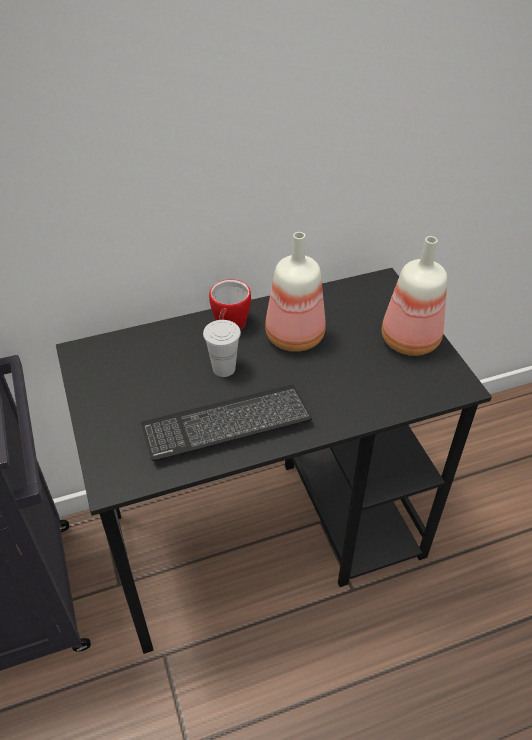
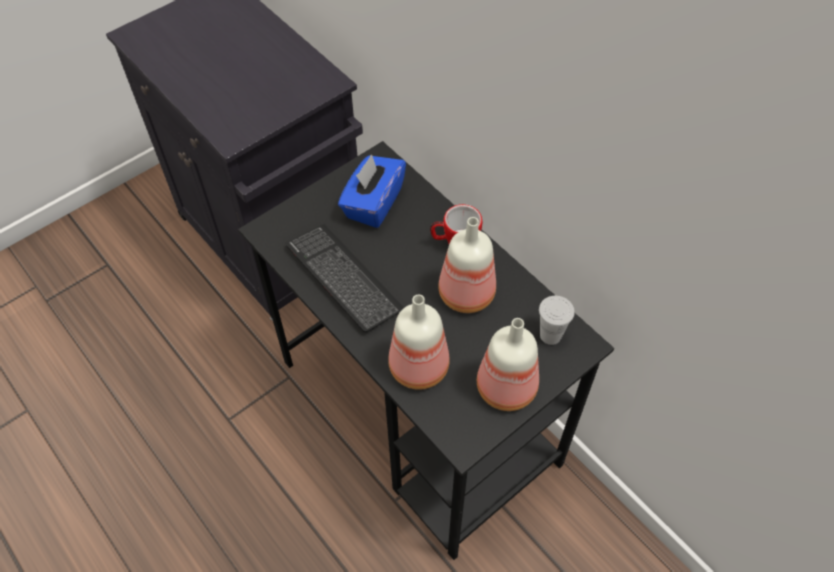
camera: 70 degrees right, 10 degrees up
(139, 374) = (373, 203): none -> blue tissue box
(224, 368) = (403, 256): white cup -> white cup (550, 335)
(367, 393) = (420, 368): none -> bottle

